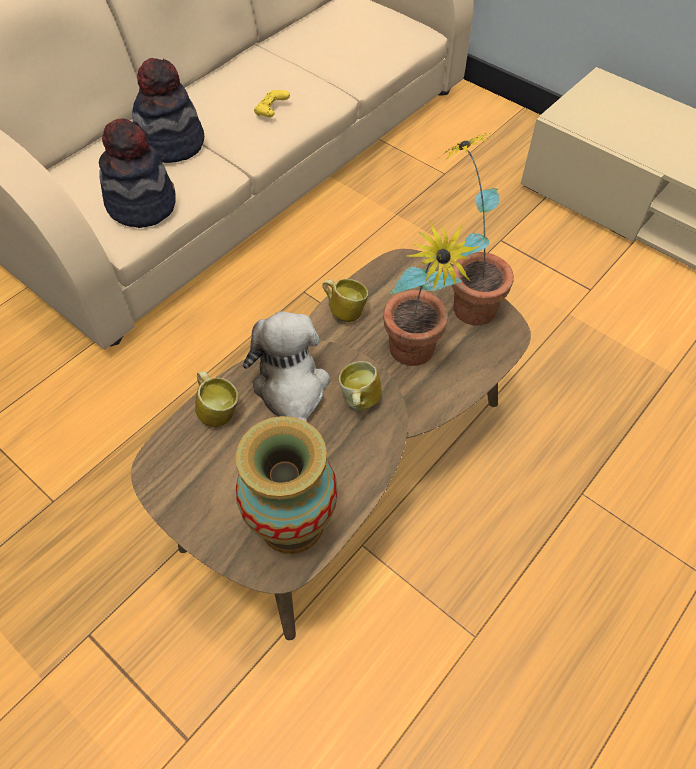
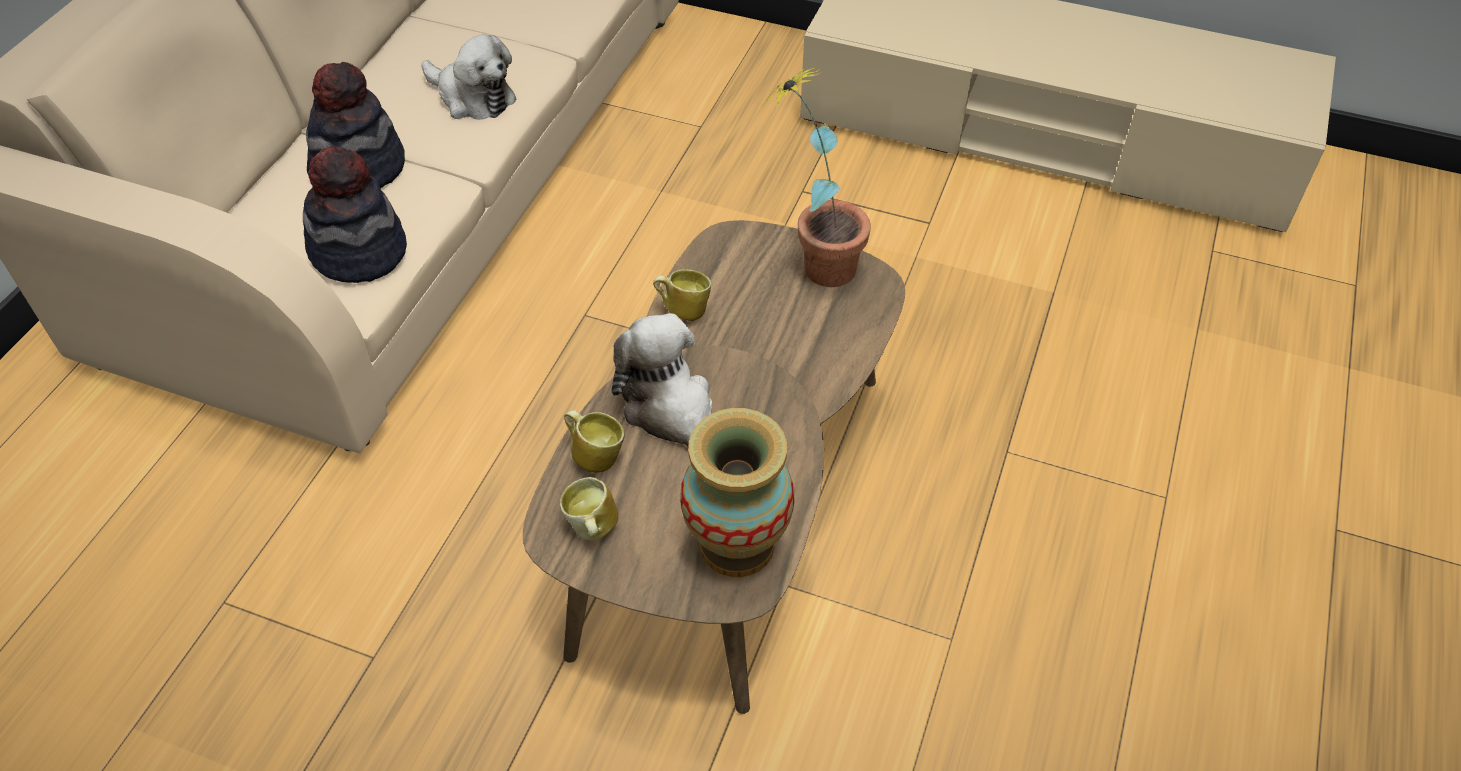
camera: 20 degrees left, 5 degrees down
(271, 112) = (473, 97): yellow game controller -> plush toy
(358, 402) = (751, 400): mug -> mug (591, 530)
(414, 359) = (787, 341): potted plant -> none

